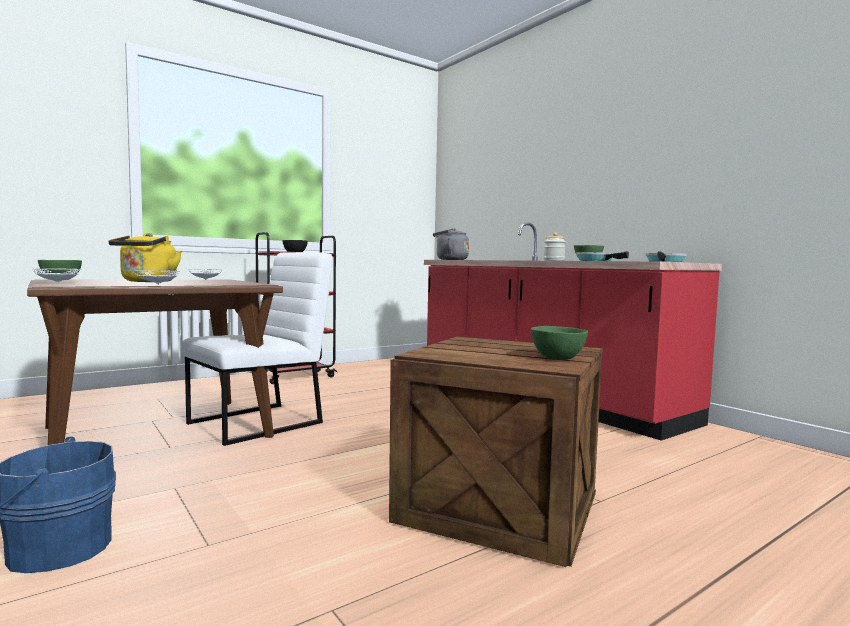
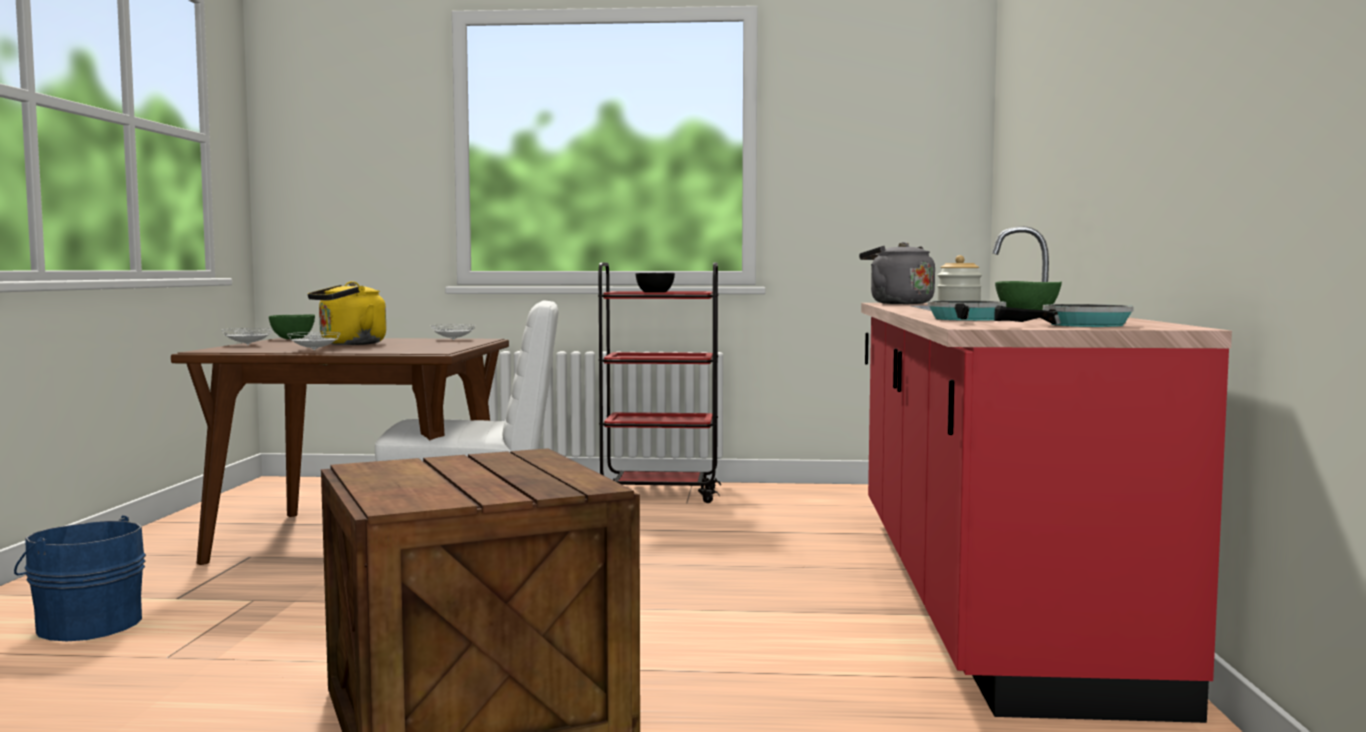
camera: 40 degrees right, 0 degrees up
(557, 358) = (468, 494): green bowl -> none

